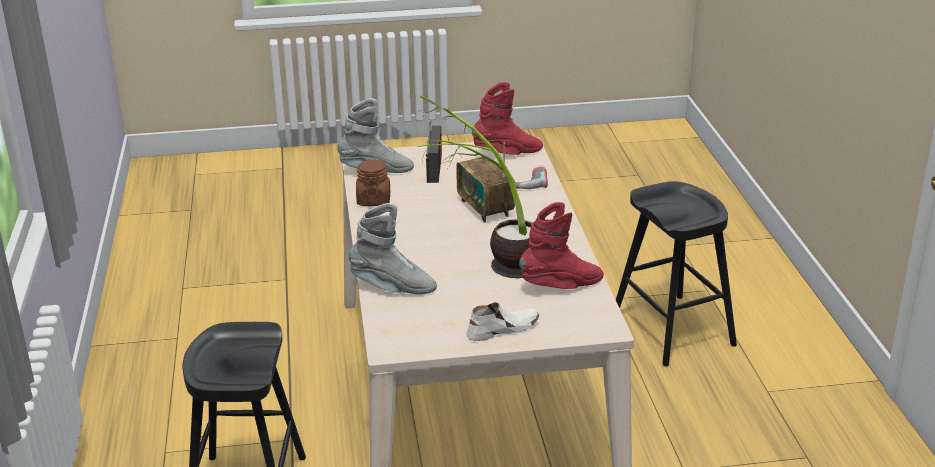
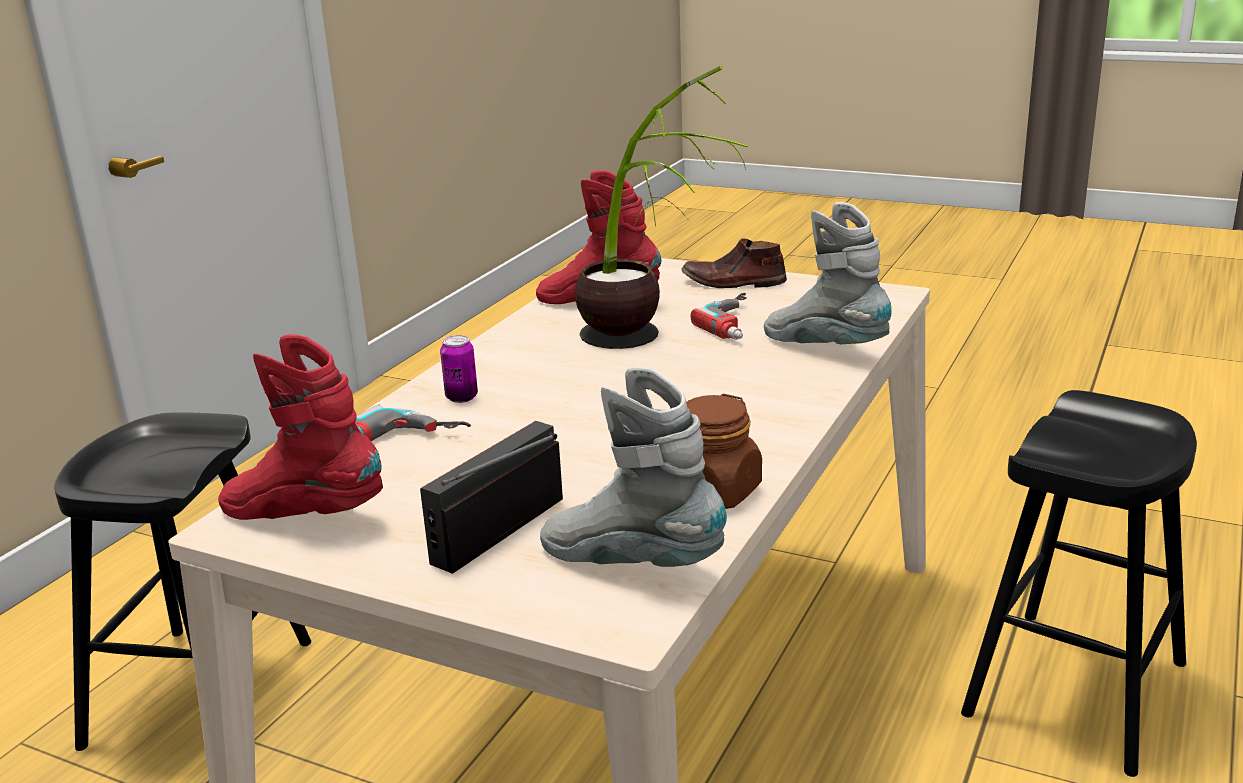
camera: 145 degrees left, 5 degrees down
(458, 293) = (740, 323): none -> power drill
(485, 208) = (534, 417): radio -> none
(502, 329) = (733, 283): white shoe -> brown shoe
(533, 208) = (461, 397): none -> can

